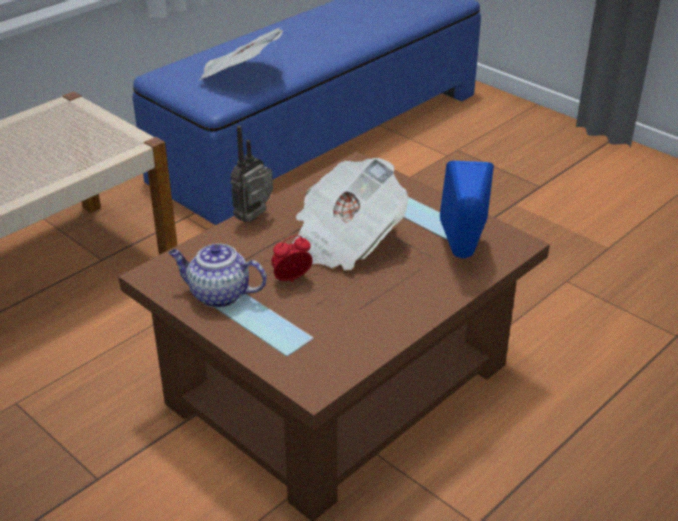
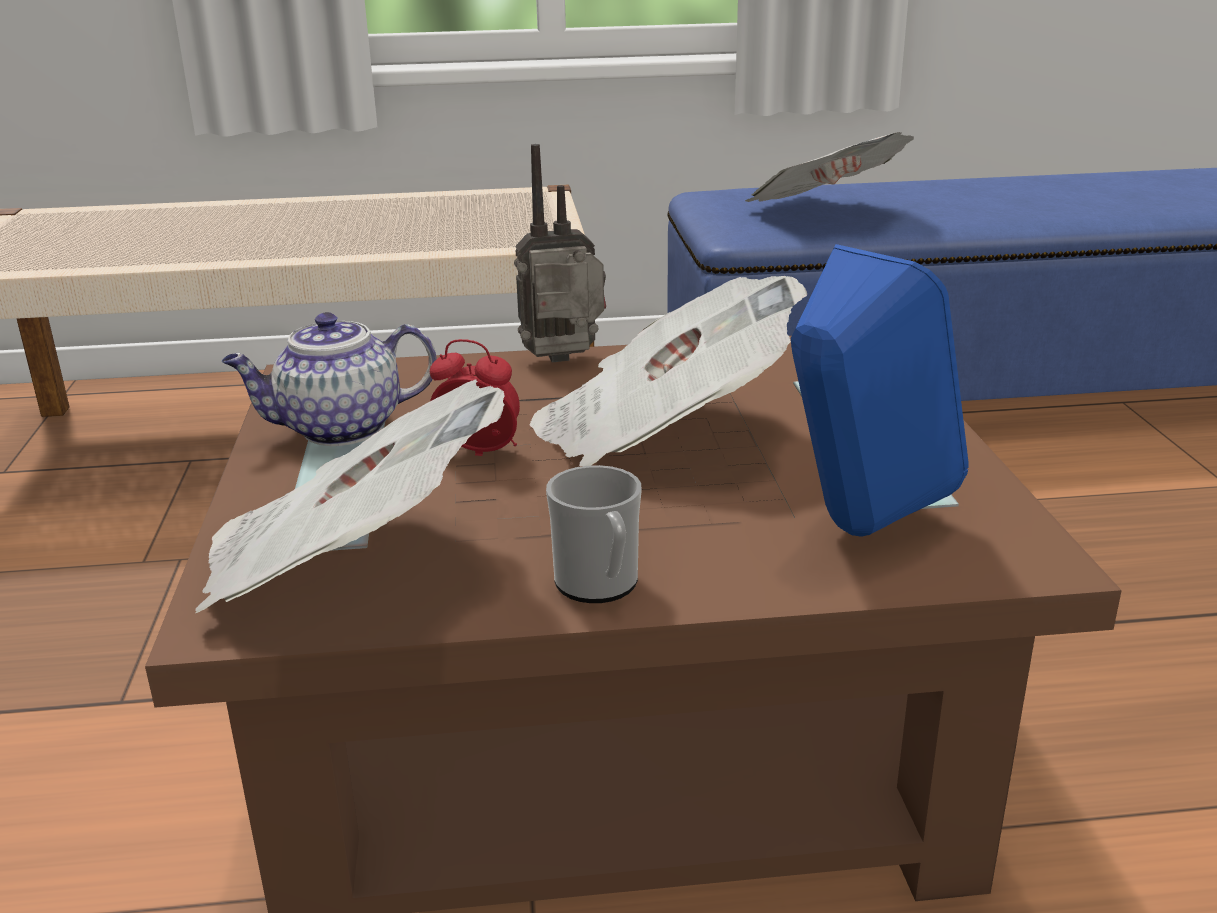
camera: 40 degrees right, 10 degrees down
(218, 295) = (338, 430): teapot -> teapot turned 75 degrees counterclockwise
(323, 348) = (349, 567): none -> newspaper
(411, 314) = (600, 586): none -> mug

